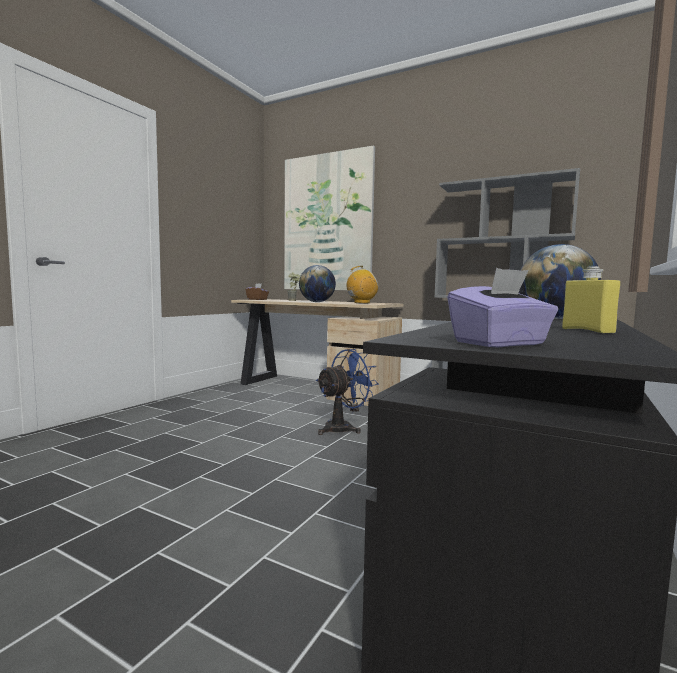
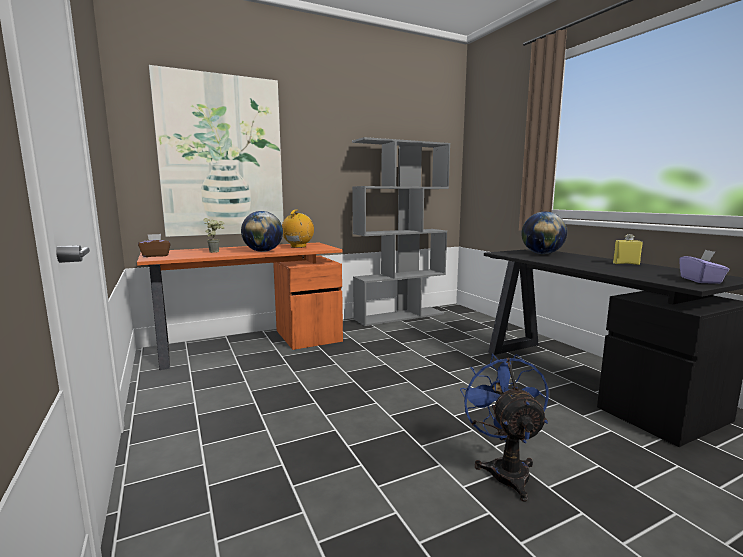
camera: 55 degrees left, 5 degrees up
(314, 388) = (249, 344): beige desk -> orange desk
(343, 428) = (376, 365): blue fan -> blue fan (505, 469)

